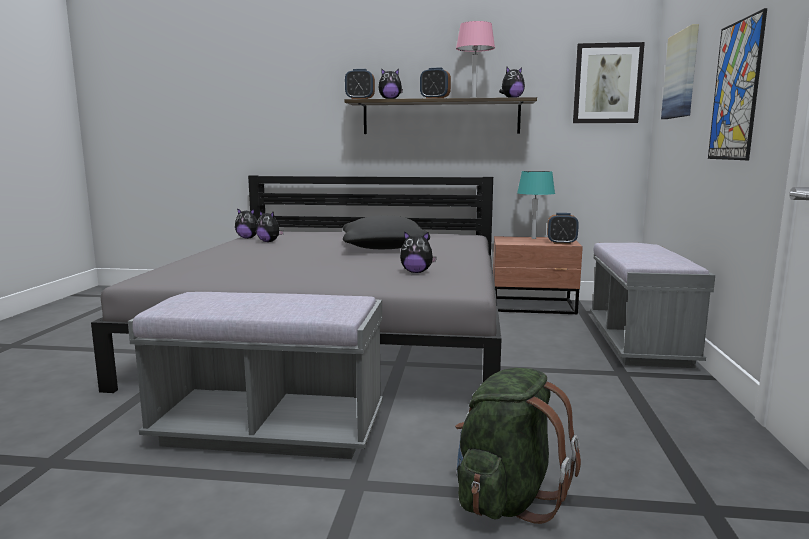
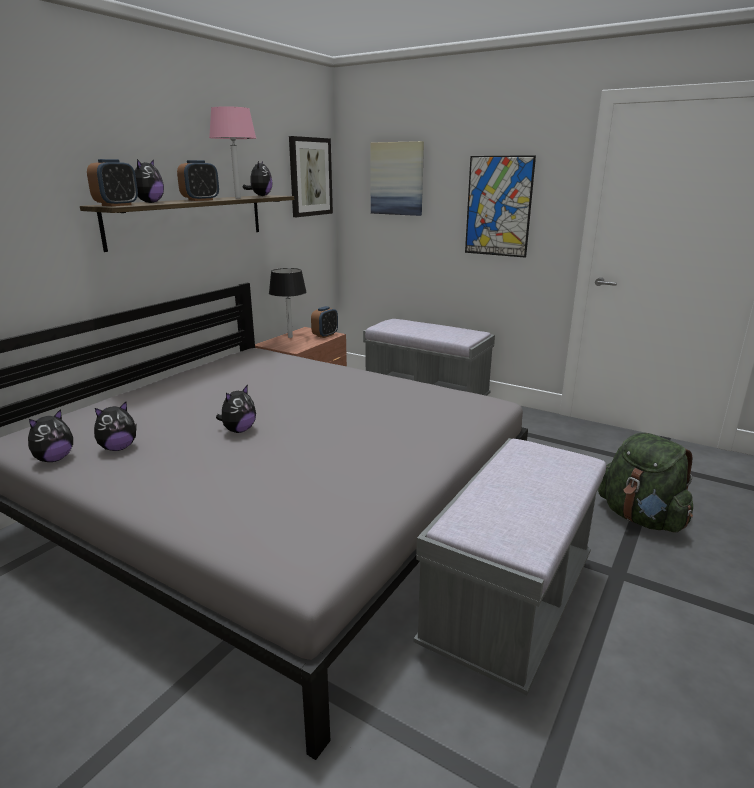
camera: 65 degrees left, 10 degrees up
(383, 248) = (274, 395): black pillow -> none
(416, 272) = (409, 406): plush toy -> plush toy (238, 430)
(533, 238) = (290, 337): turquoise table lamp -> black table lamp

